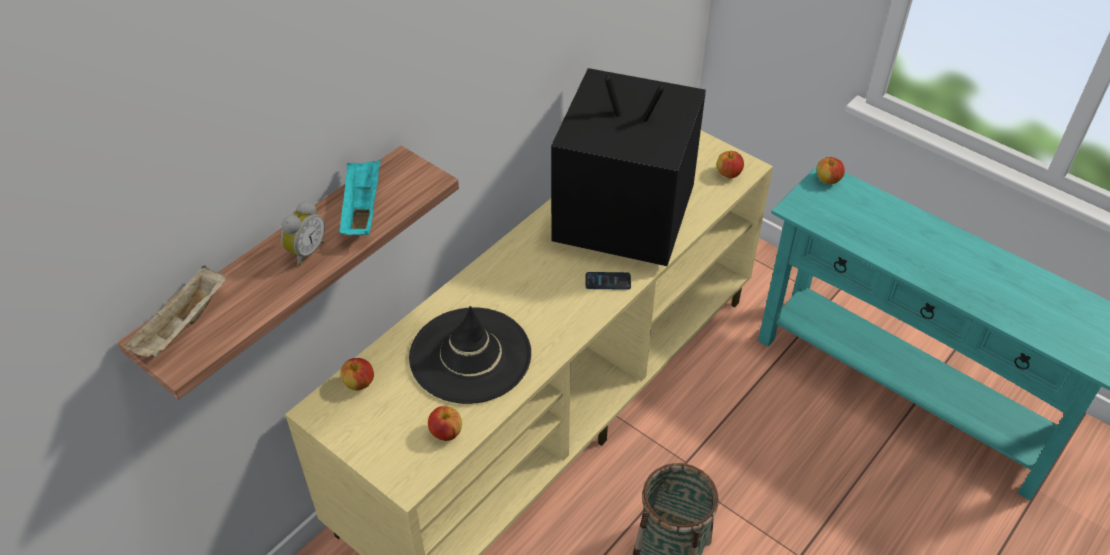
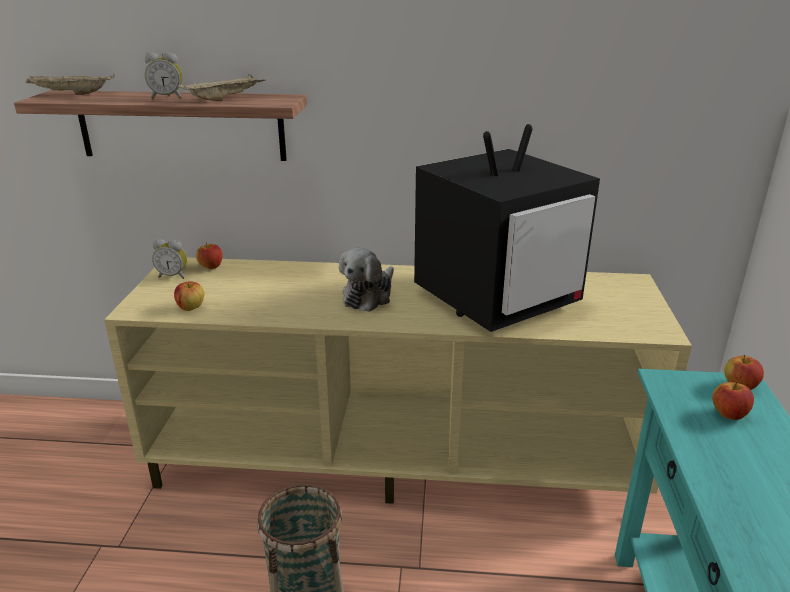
camera: 55 degrees right, 20 degrees down
(351, 423) = (173, 276): none -> alarm clock
(362, 209) = (225, 98): turquoise tray -> beige tray
(470, 355) = (275, 292): black hat -> none
(541, 294) = (369, 296): none -> plush toy
(608, 281) = (419, 316): phone -> none
(621, 219) = (497, 299): television -> television turned 75 degrees clockwise
(728, 174) = (636, 327): apple -> apple (729, 414)

